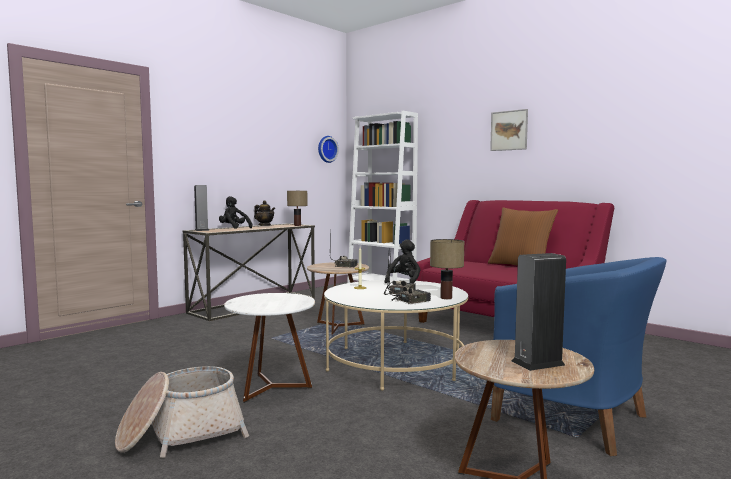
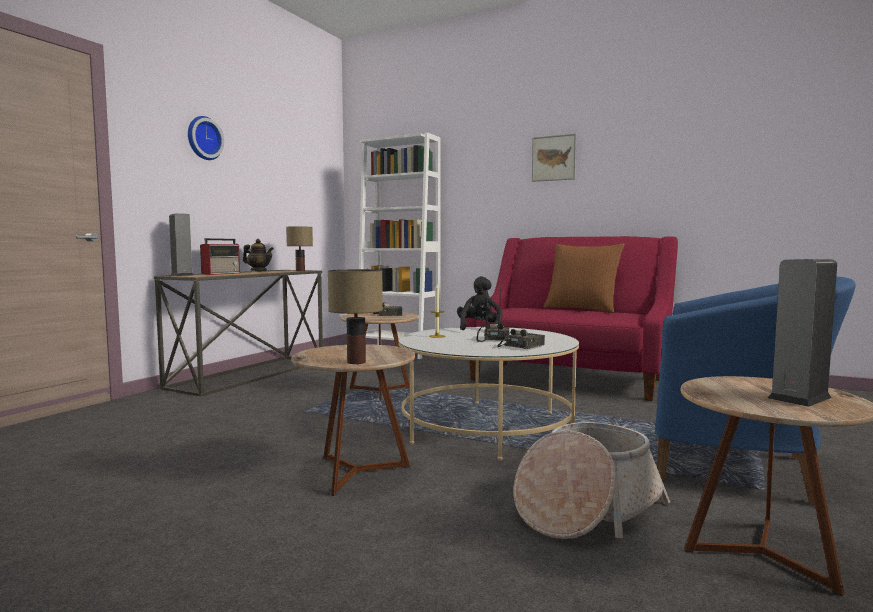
camera: 15 degrees left, 0 degrees up
(181, 434) = (274, 552): basket -> basket (586, 509)
(234, 228) = (222, 273): black plush toy -> radio
(271, 387) = (356, 472): white side table -> brown side table
(326, 149) = (323, 179): wall clock -> wall clock (203, 138)
(445, 298) = (555, 341): table lamp -> table lamp (355, 362)

